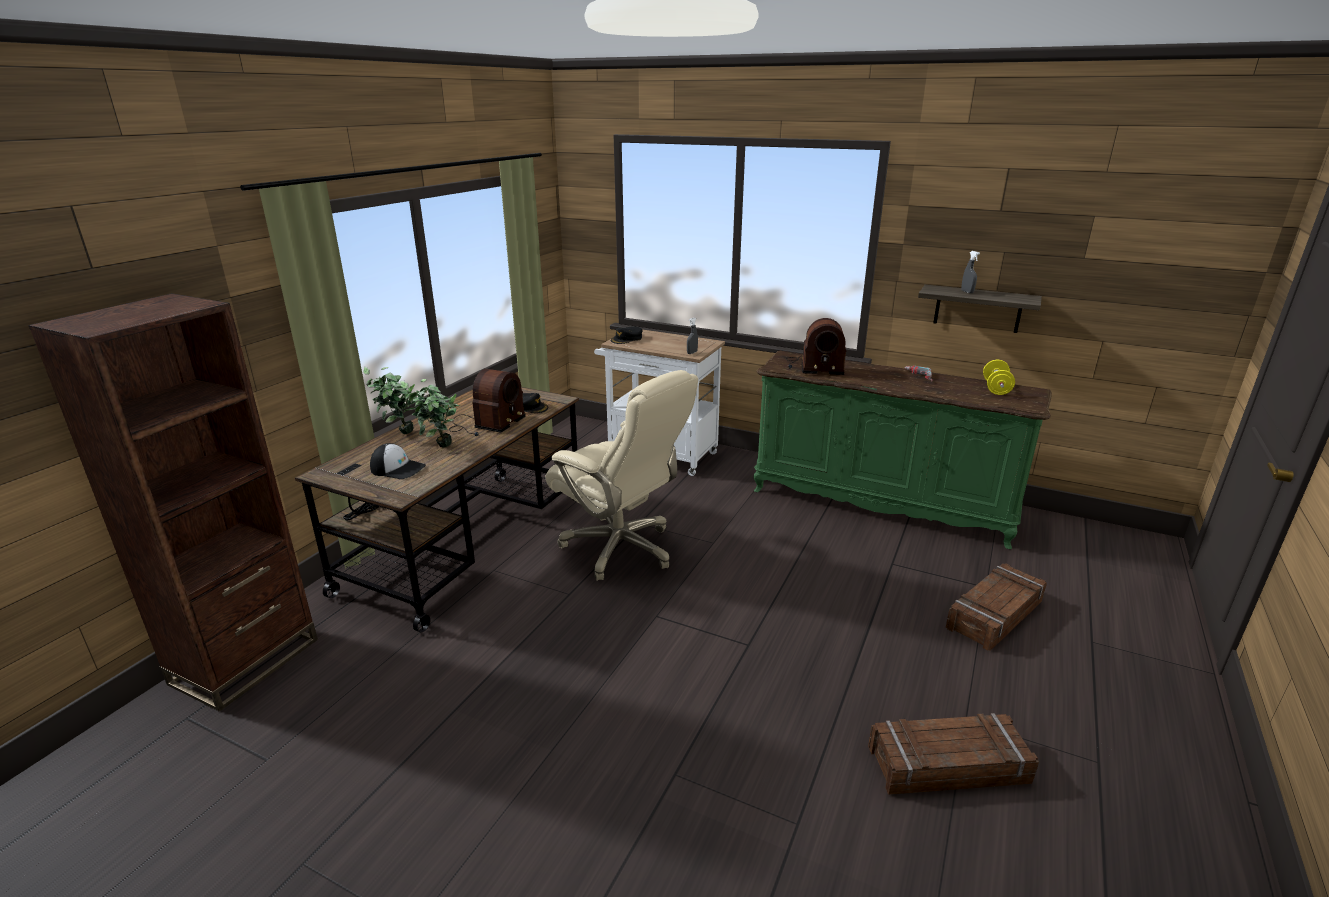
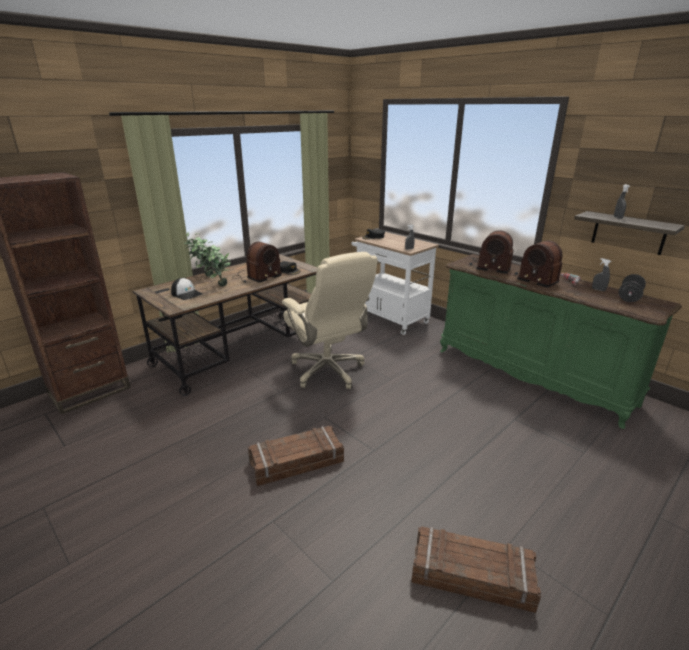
camera: 20 degrees right, 0 degrees up
(880, 377) = (536, 278): none -> radio
(958, 383) = (598, 289): none -> grey spray bottle
(995, 615) = (580, 475): crate -> crate (297, 462)
(996, 388) = (629, 297): yellow dumbbell -> black dumbbell

